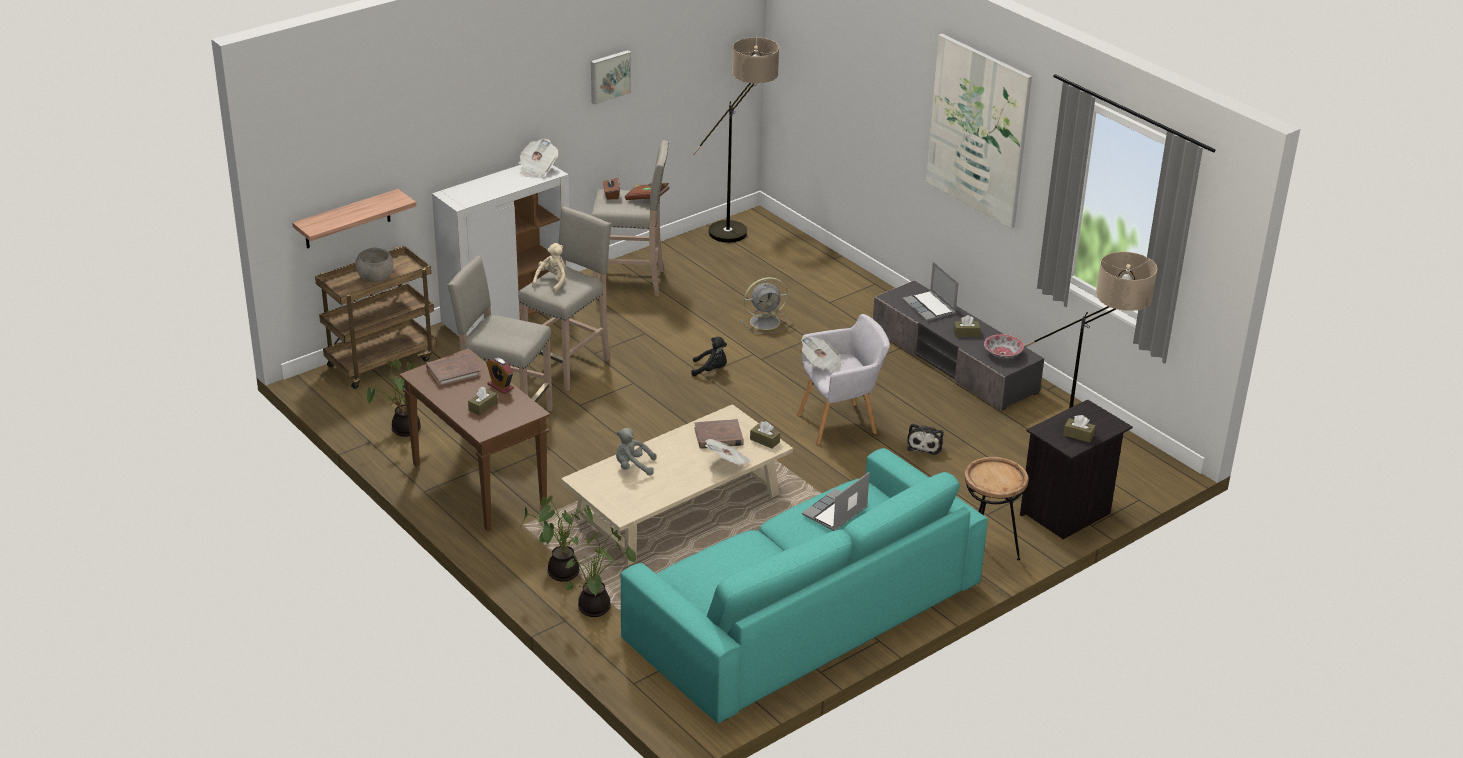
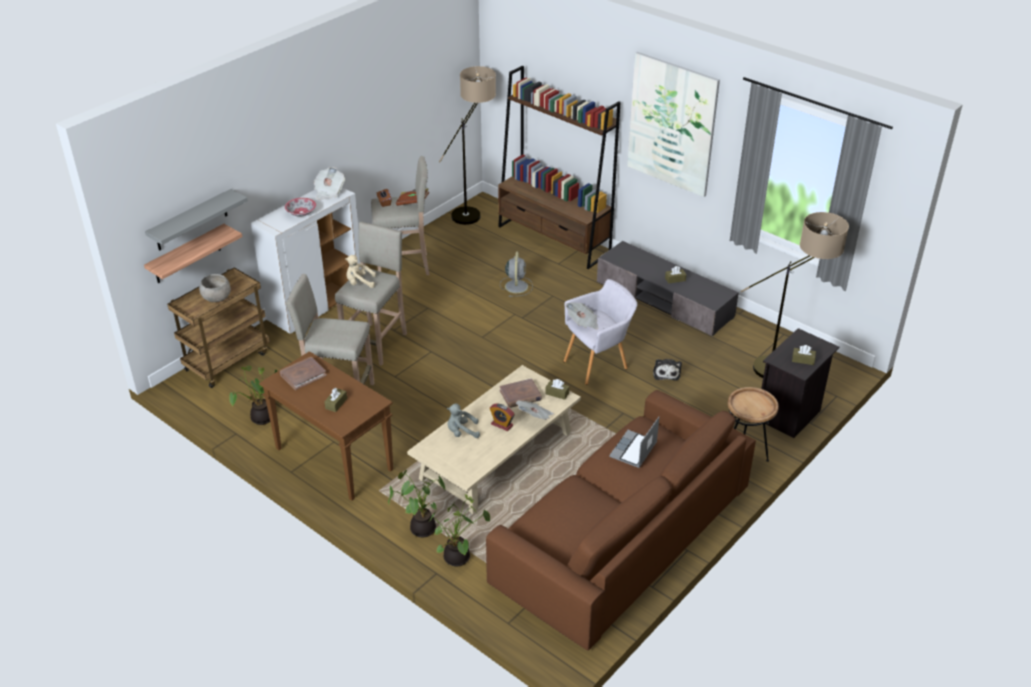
camera: 10 degrees left, 5 degrees up
(357, 178) = (191, 221): none -> grey shelf
(500, 386) = (345, 382): alarm clock -> alarm clock (502, 424)
(552, 282) = (359, 283): beige plush toy -> beige plush toy turned 105 degrees counterclockwise
(609, 76) = (373, 110): picture -> none
(711, 370) = (487, 332): black plush toy -> none
(766, 322) = (516, 286): grey fan -> grey fan turned 60 degrees counterclockwise
(802, 612) = (621, 534): turquoise sofa -> brown sofa
(833, 273) = (554, 240): none -> brown bookcase
(930, 307) = (641, 261): laptop -> none
(1002, 353) = (707, 292): bowl -> bowl (301, 212)

